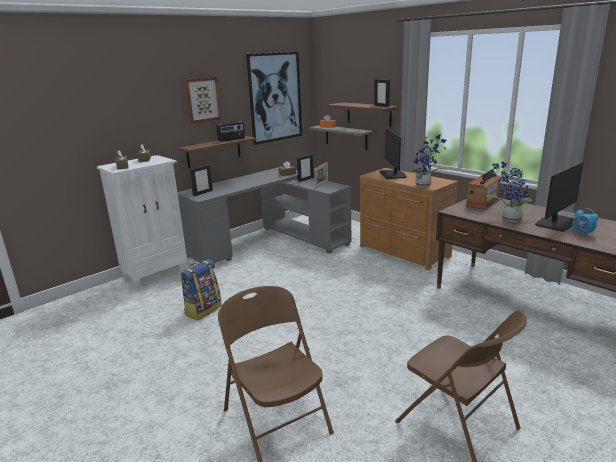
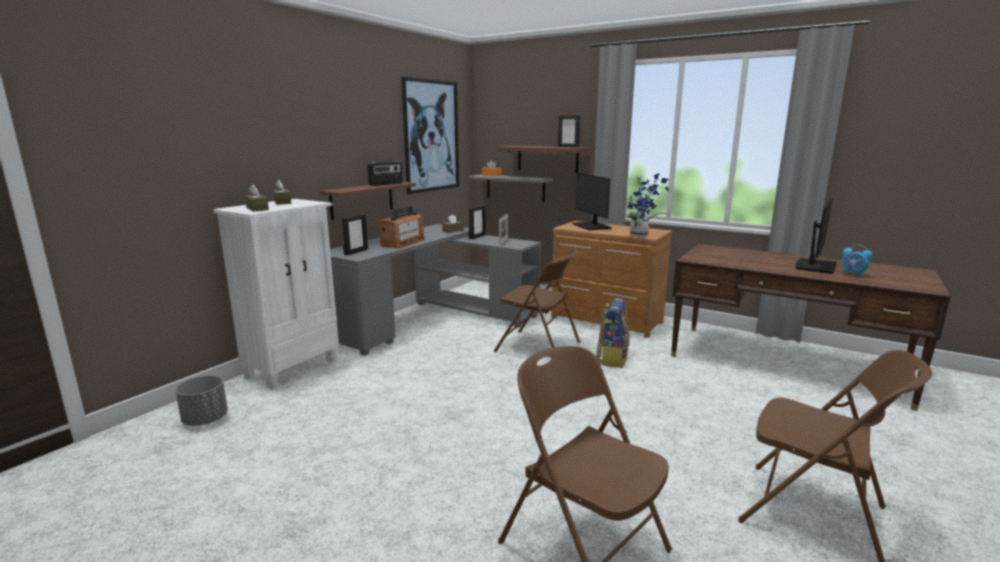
camera: 15 degrees left, 5 degrees down
(89, 307) = (205, 420): none -> grey planter
(202, 99) = (350, 129): picture -> none
(203, 310) = (388, 408): backpack -> backpack (612, 358)
(334, 271) = (537, 347): none -> brown chair
(483, 202) = (714, 251): radio -> radio (403, 242)
(509, 219) = (762, 265): potted plant -> none

